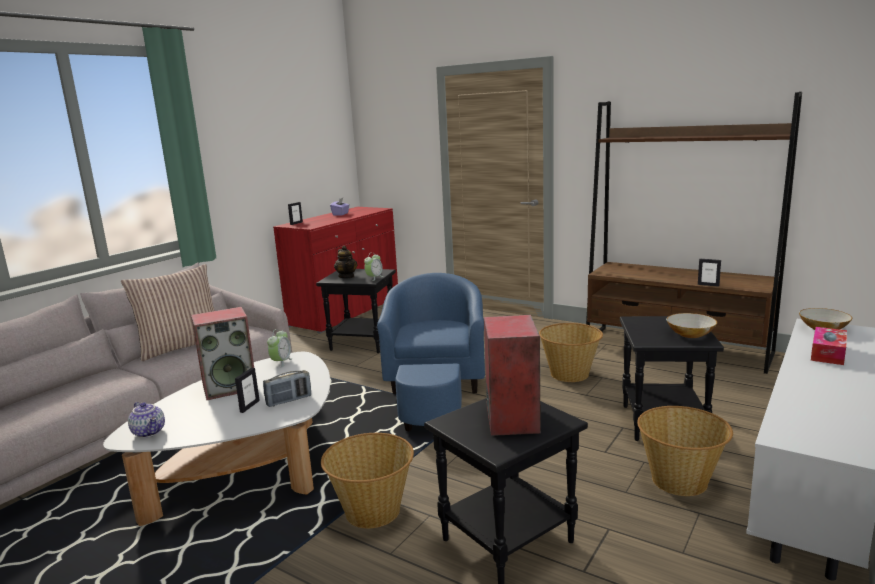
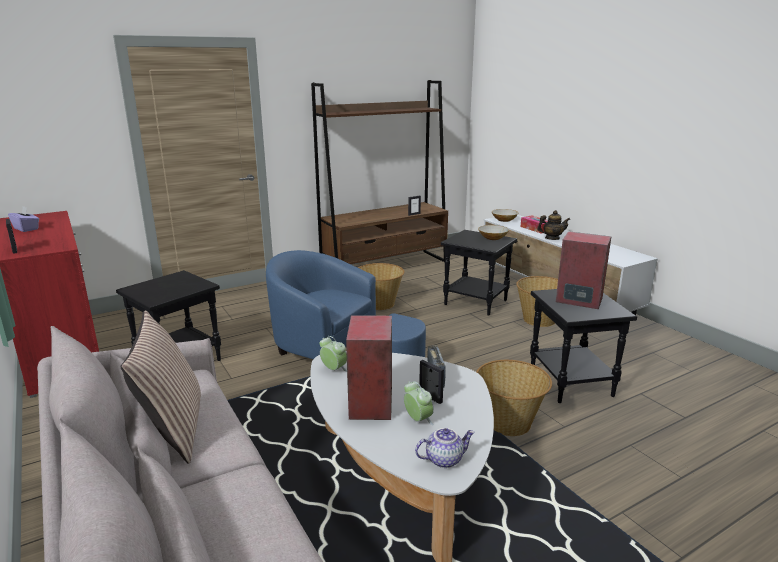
camera: 65 degrees left, 5 degrees up
(347, 276) = (162, 291): teapot -> teapot (552, 238)
(374, 278) = (197, 282): alarm clock -> alarm clock (418, 420)

